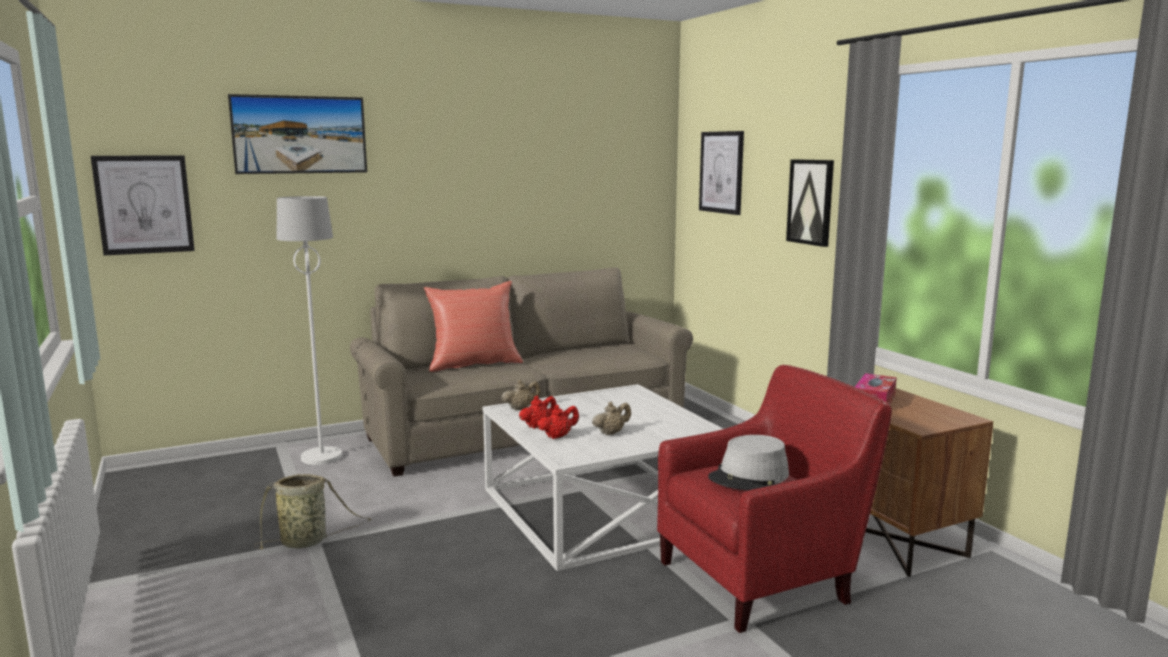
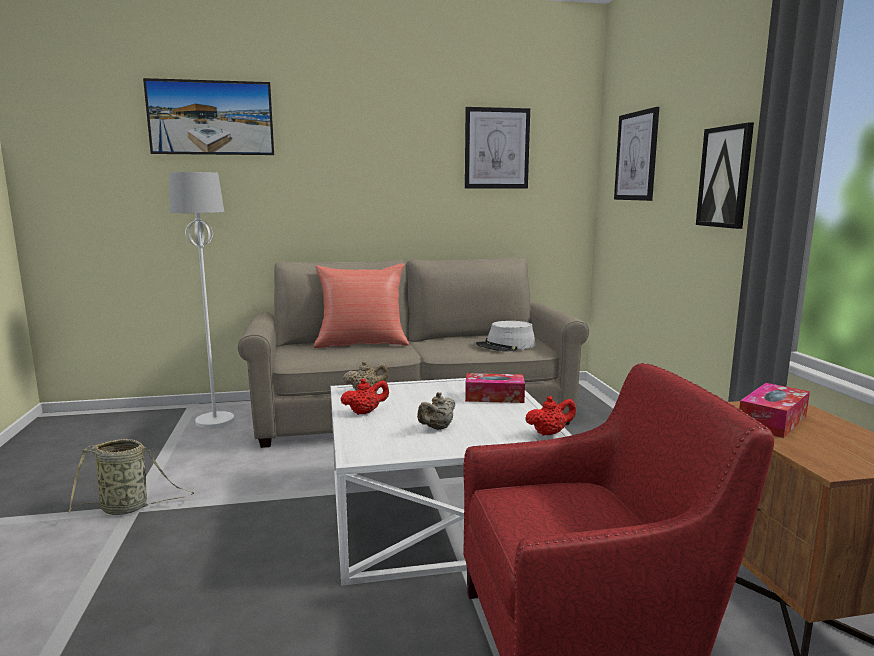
camera: 15 degrees right, 0 degrees up
(144, 204) = (71, 180): picture -> picture (496, 148)
(558, 436) = (376, 426): red teapot -> red teapot (549, 433)
(611, 433) = (437, 428): beige teapot -> beige teapot turned 150 degrees clockwise
(639, 404) = (494, 397): none -> tissue box
(749, 476) = (567, 507): grey hat -> grey hat (506, 345)

